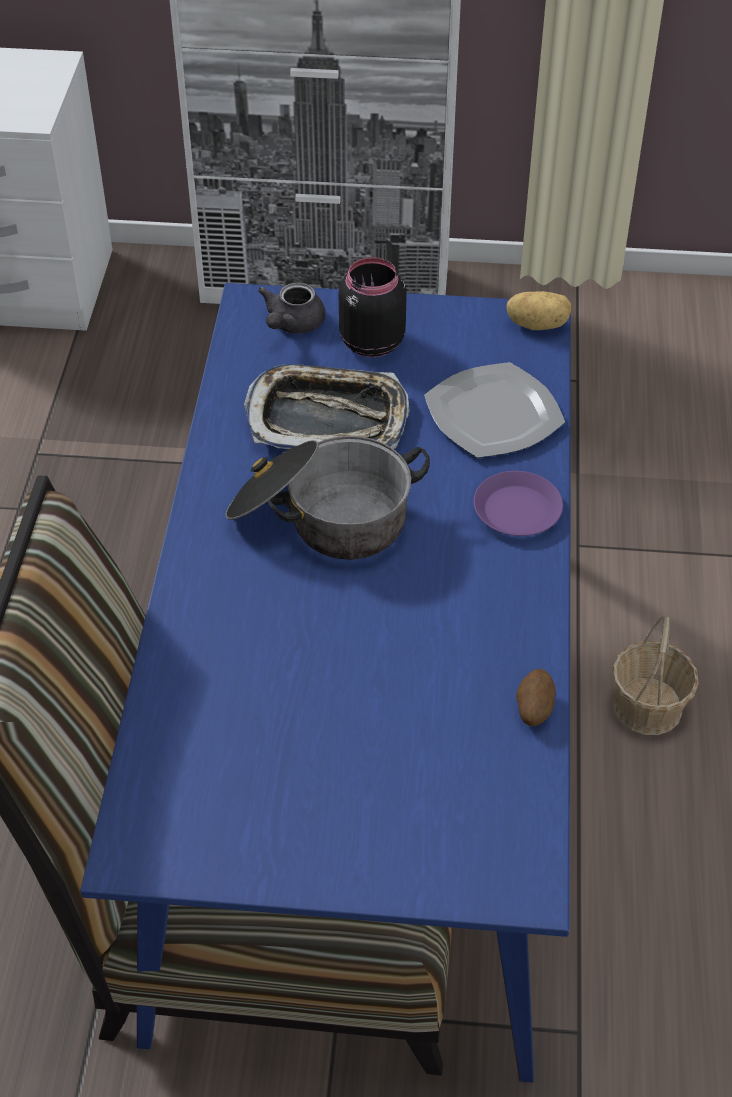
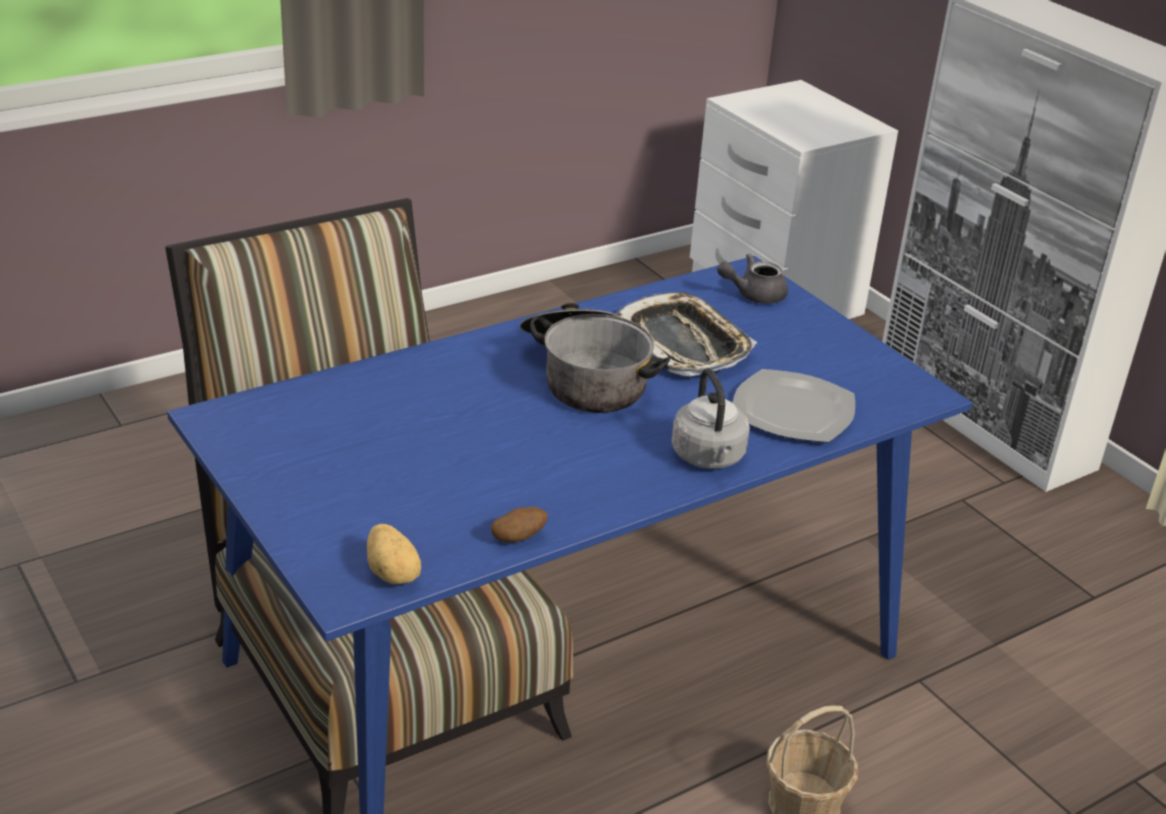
camera: 50 degrees right, 15 degrees down
(370, 342) = (785, 331): black jar -> none
(517, 510) = (709, 458): purple plate -> grey kettle
(537, 325) = (921, 395): potato -> potato (394, 573)

